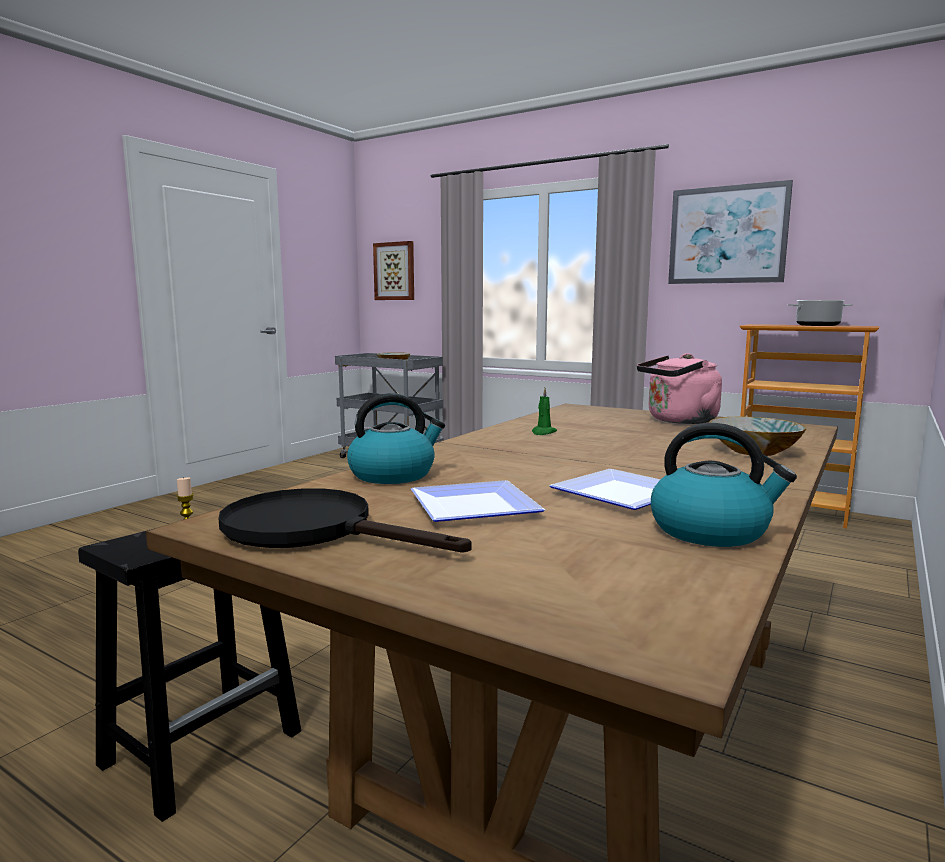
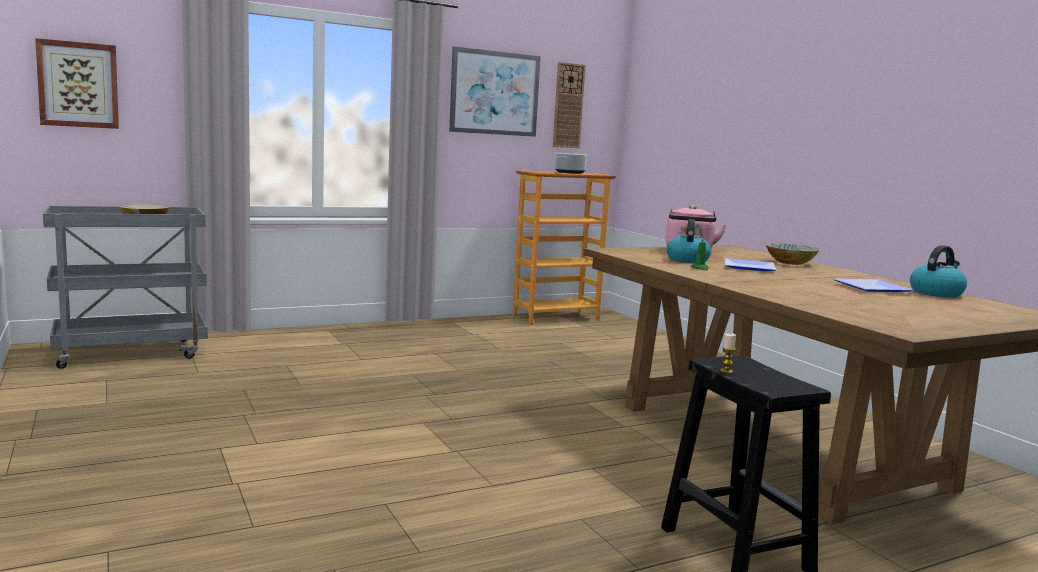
camera: 60 degrees left, 0 degrees up
(315, 530) = (923, 323): black frying pan -> none
(393, 475) = (805, 301): kettle -> kettle (687, 260)
(479, 507) = (888, 303): plate -> plate (751, 267)
(841, 237) = (568, 105): none -> wall clock

